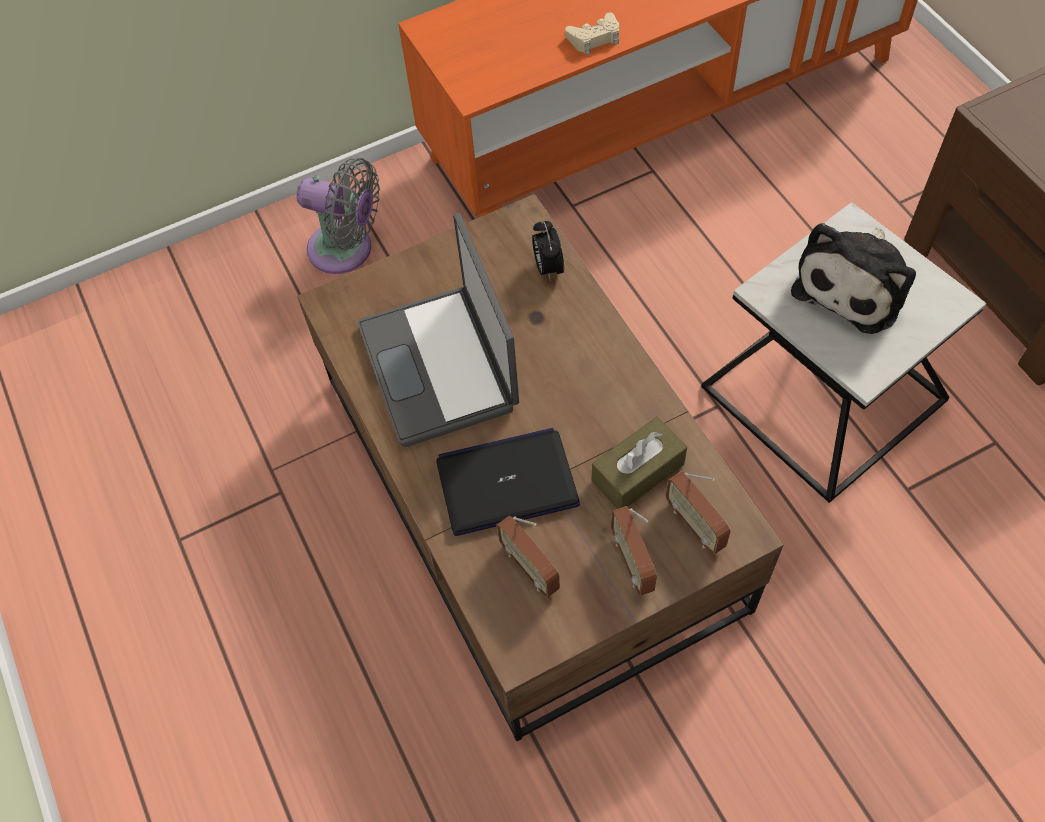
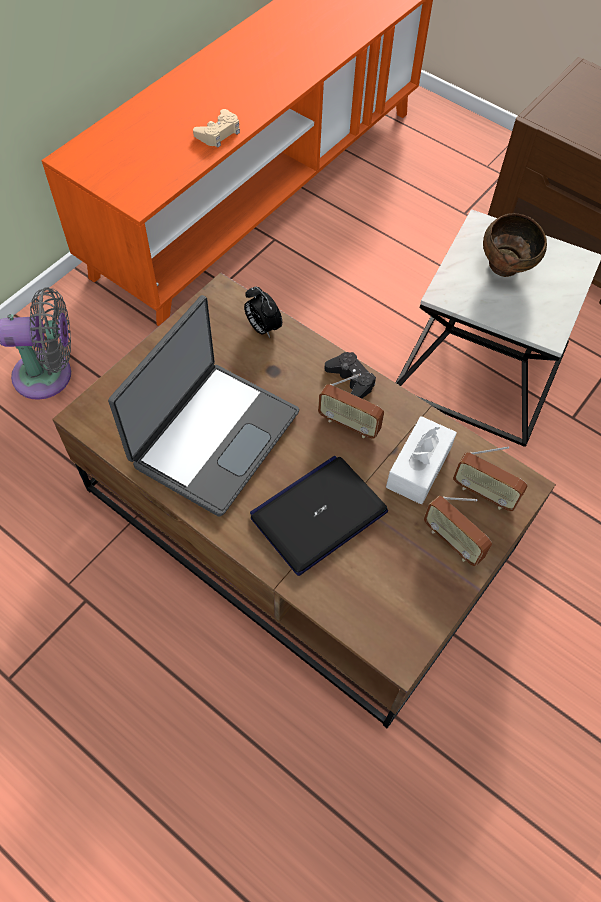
camera: 30 degrees left, 0 degrees up
(441, 365) = (213, 436): laptop -> laptop turned 105 degrees counterclockwise
(530, 568) = (373, 578): radio -> radio (349, 424)
(614, 354) = (351, 380): none -> black game controller
(637, 472) = (418, 467): brown tissue box -> white tissue box
(854, 284) = (506, 269): plush toy -> brown bowl

